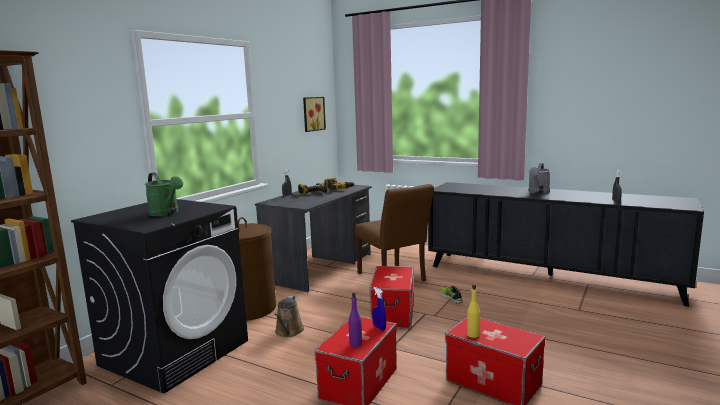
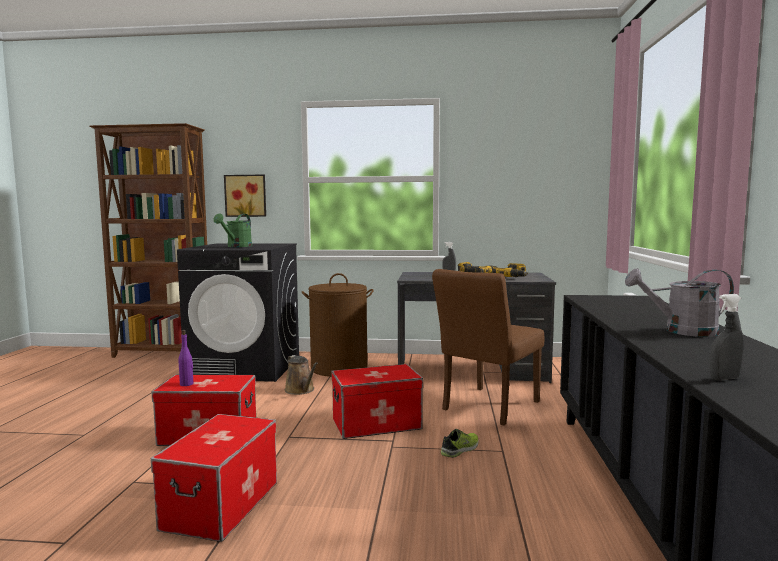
camera: 65 degrees right, 5 degrees down
(288, 332) = (301, 390): brown watering can -> brown watering can turned 105 degrees counterclockwise
(312, 114) = (553, 182): picture -> picture (246, 195)
(379, 328) = (224, 387): blue spray bottle -> none
(473, 334) = (214, 426): yellow bottle -> none

